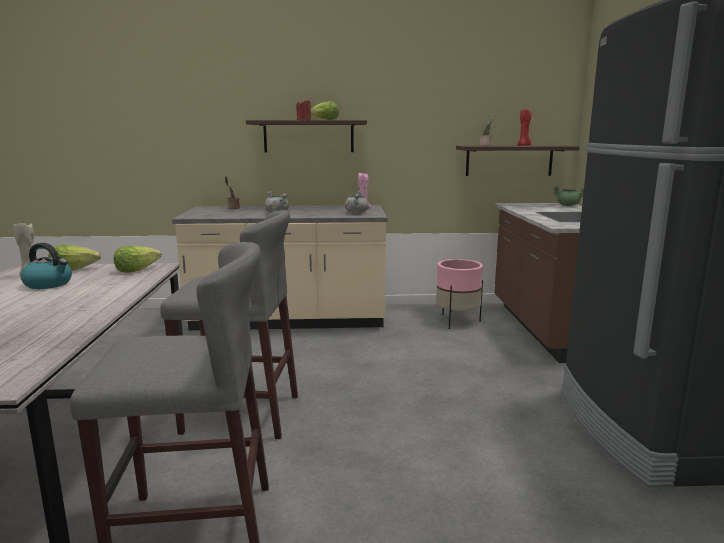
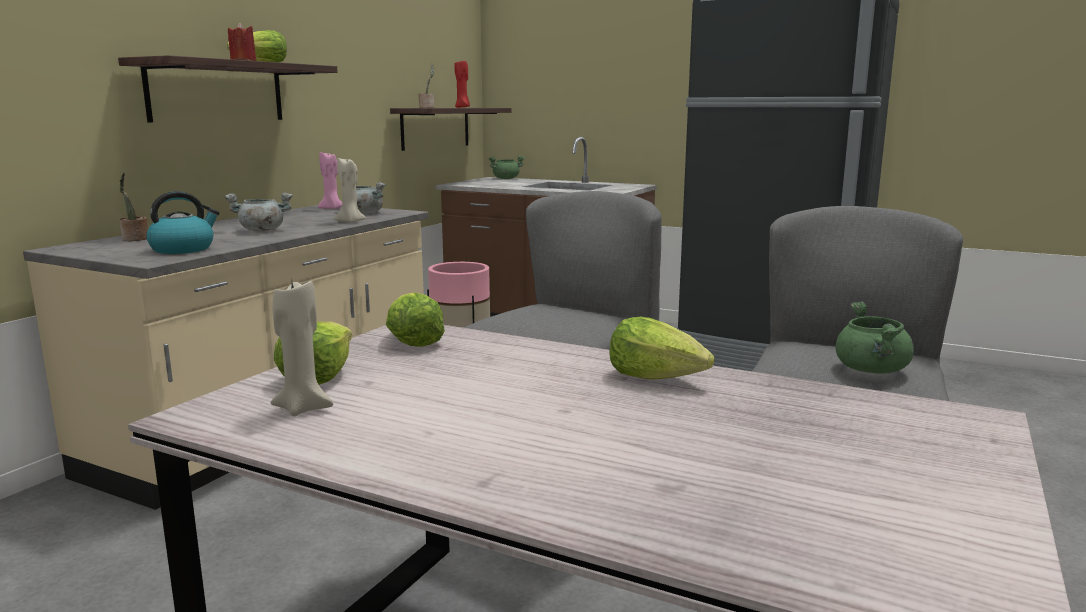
camera: 60 degrees left, 0 degrees up
(49, 284) = (420, 395): kettle -> kettle (183, 249)
(83, 311) = (656, 377): none -> lettuce
(136, 360) = (872, 370): none -> green cooking pot
(323, 215) = (351, 222): none -> beige candle

